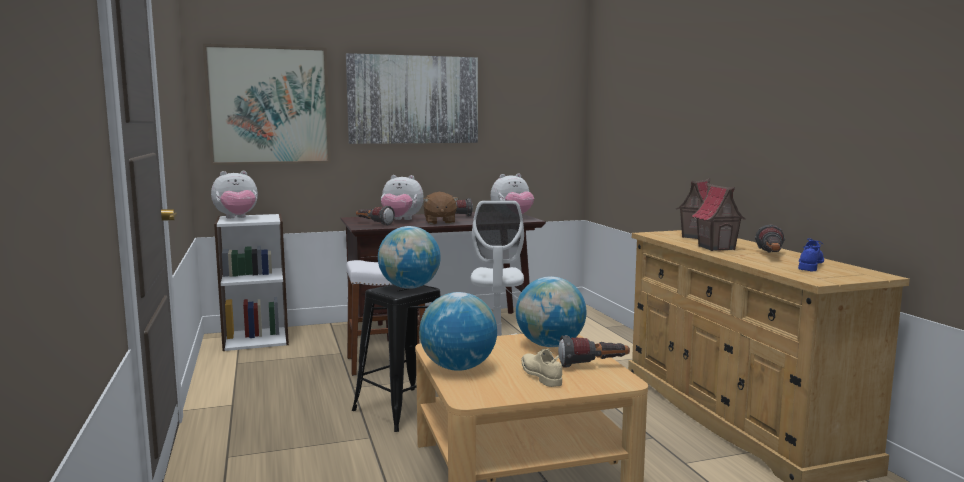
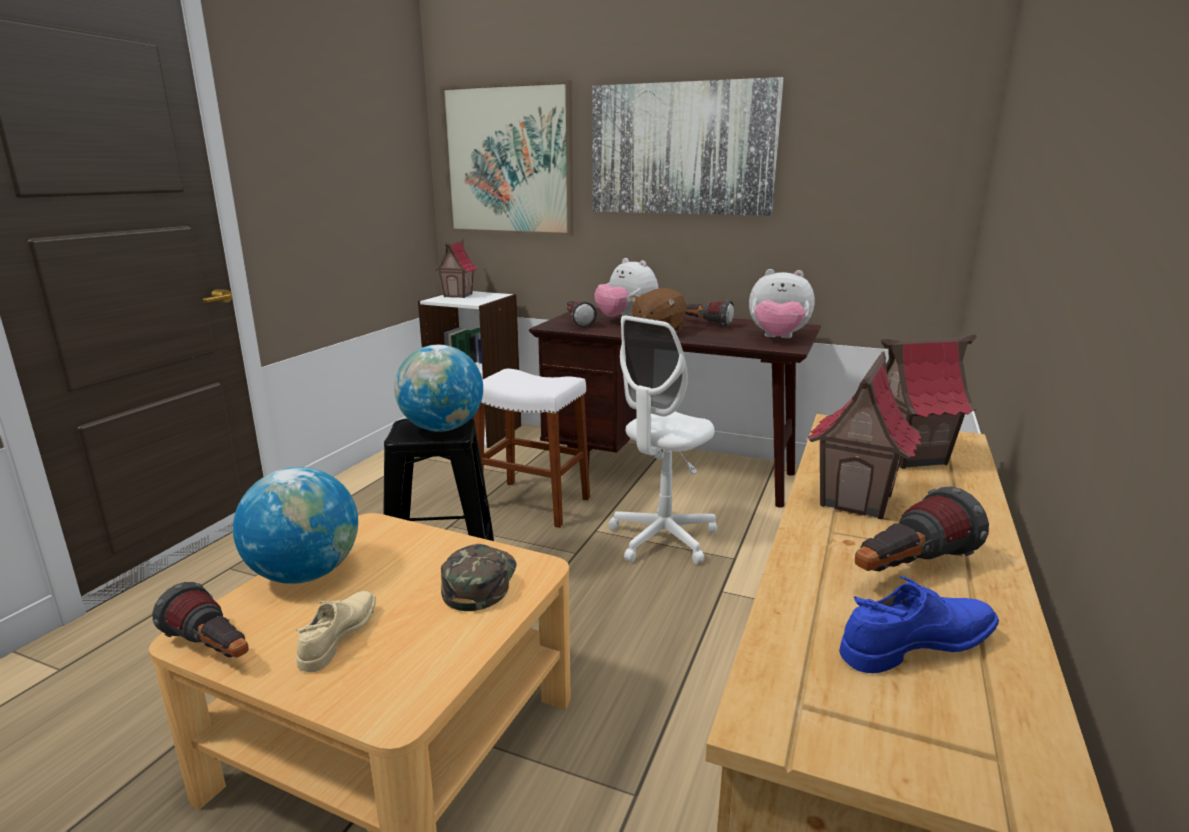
camera: 40 degrees right, 10 degrees up
(237, 218) = (458, 295): plush toy -> toy house
(550, 345) = (479, 581): globe -> green cap
(593, 366) = (435, 654): flashlight -> flashlight (213, 650)

